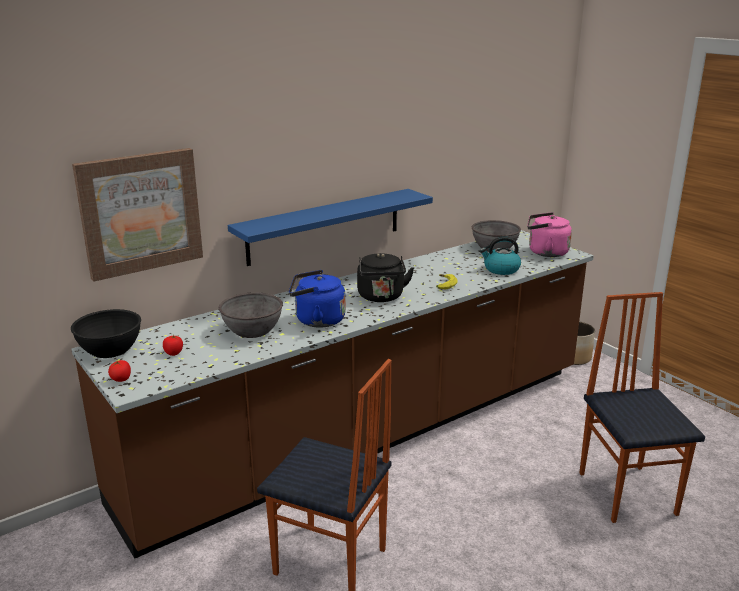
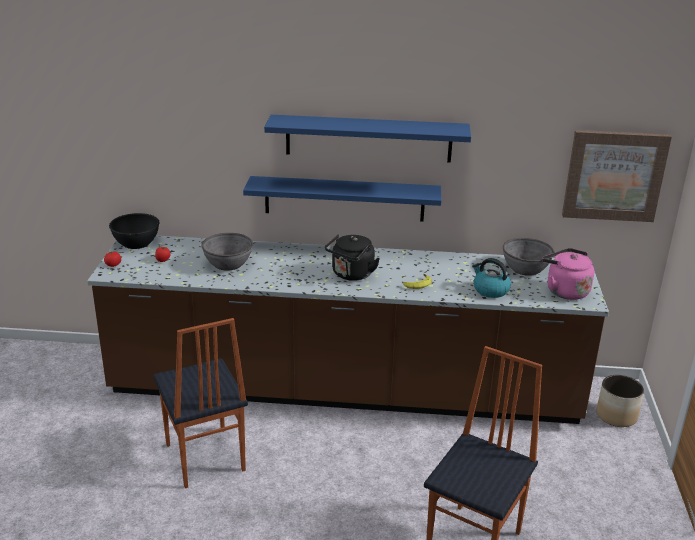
camera: 40 degrees right, 5 degrees up
(140, 212) = (179, 150): picture -> picture (614, 175)
(316, 320) = (277, 274): blue kettle -> none
(344, 152) = (368, 138): none -> blue shelf

